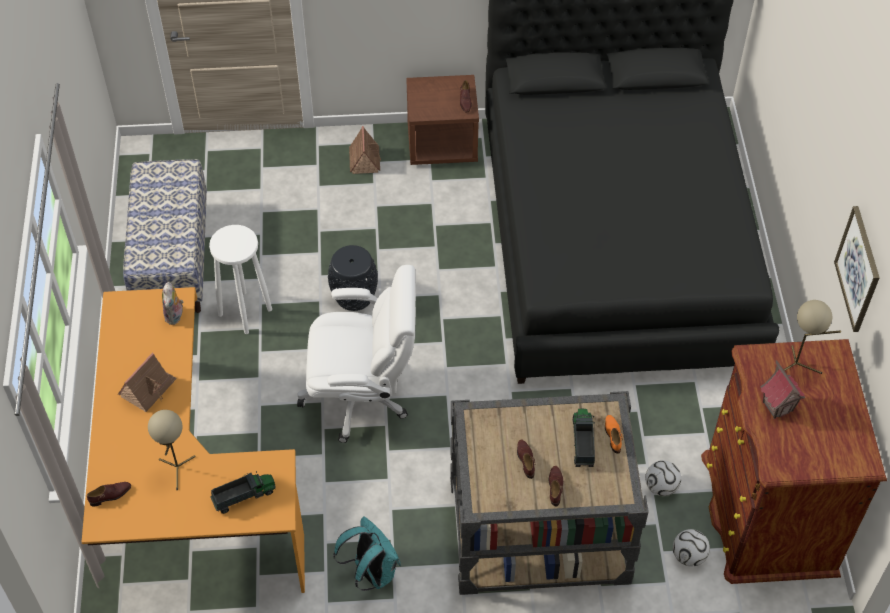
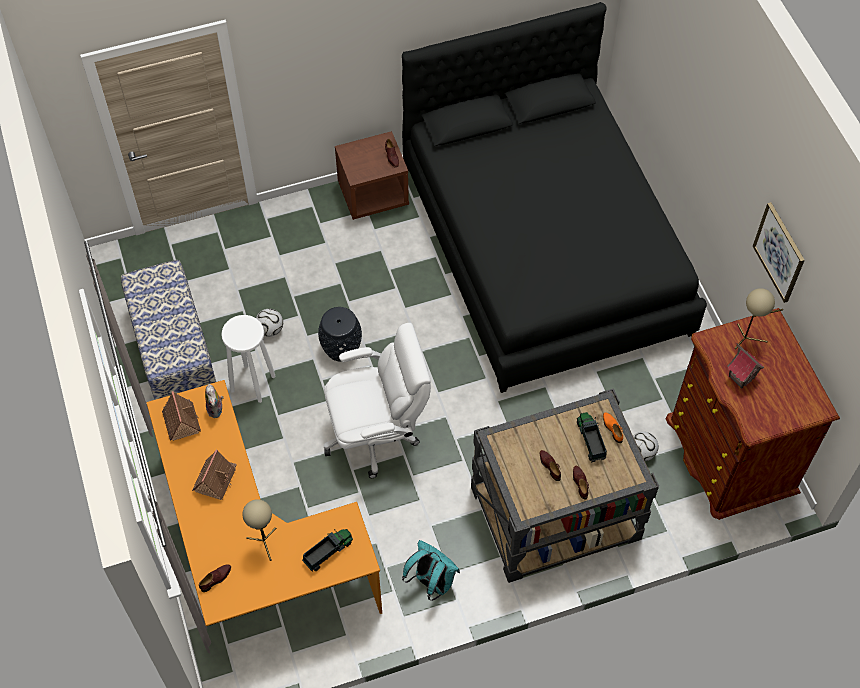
camera: 15 degrees left, 5 degrees up
(364, 159) = (311, 223): toy house -> toy house (181, 421)
(688, 556) = (679, 505): football -> football (270, 330)

